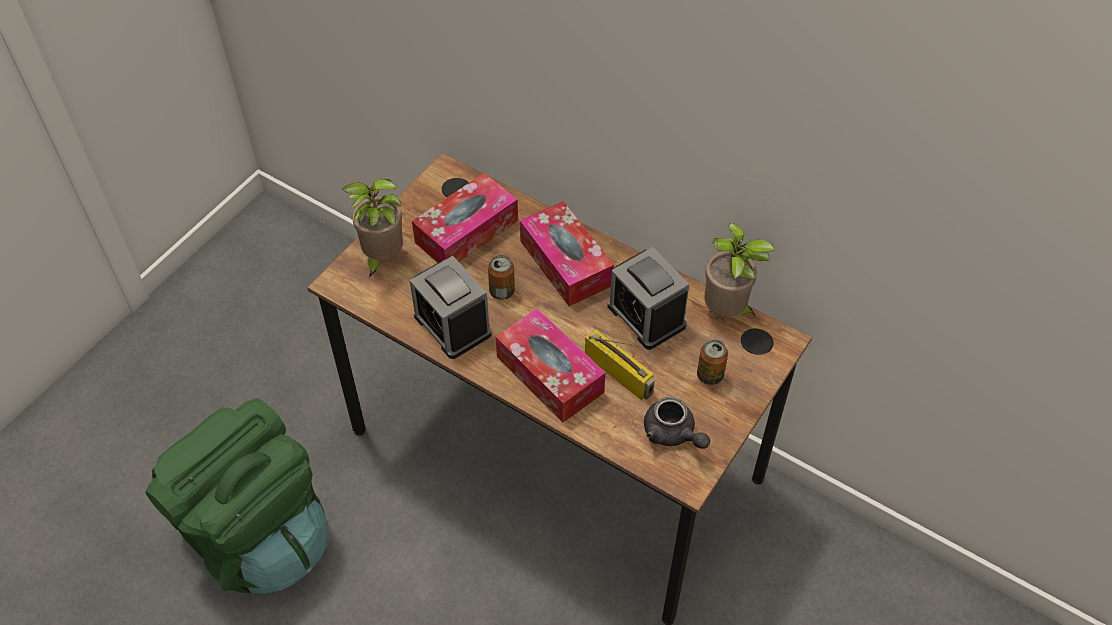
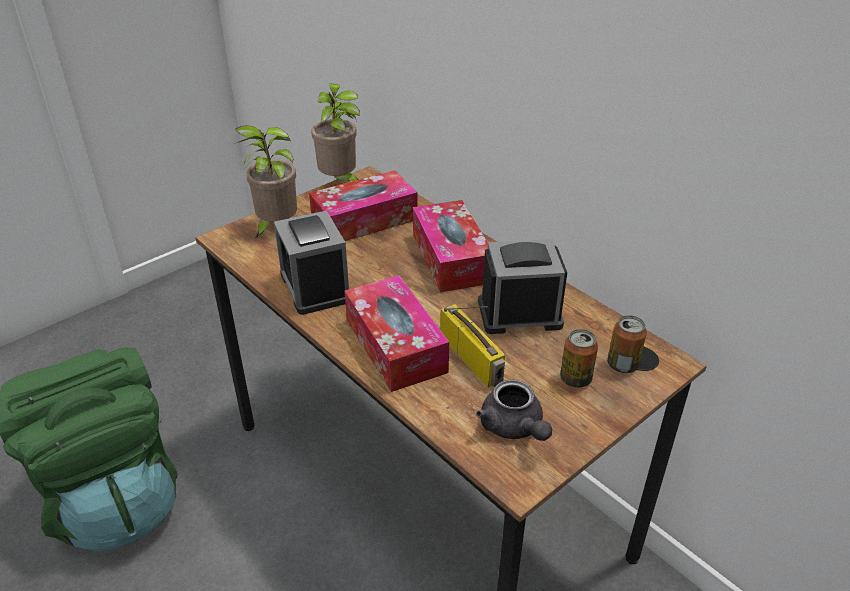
camera: 15 degrees right, 15 degrees down
(502, 291) = (377, 269): can -> can (622, 365)
(646, 316) = (519, 313): alarm clock -> alarm clock turned 105 degrees clockwise
(727, 312) = (611, 325): potted plant -> potted plant (340, 182)

